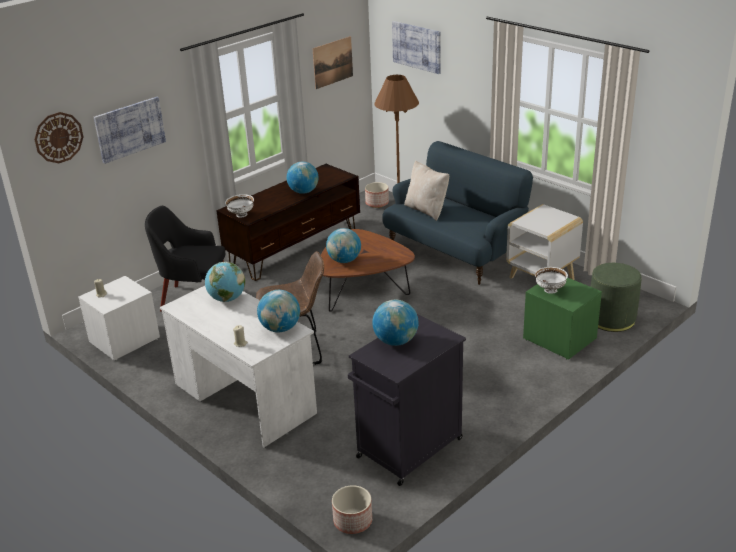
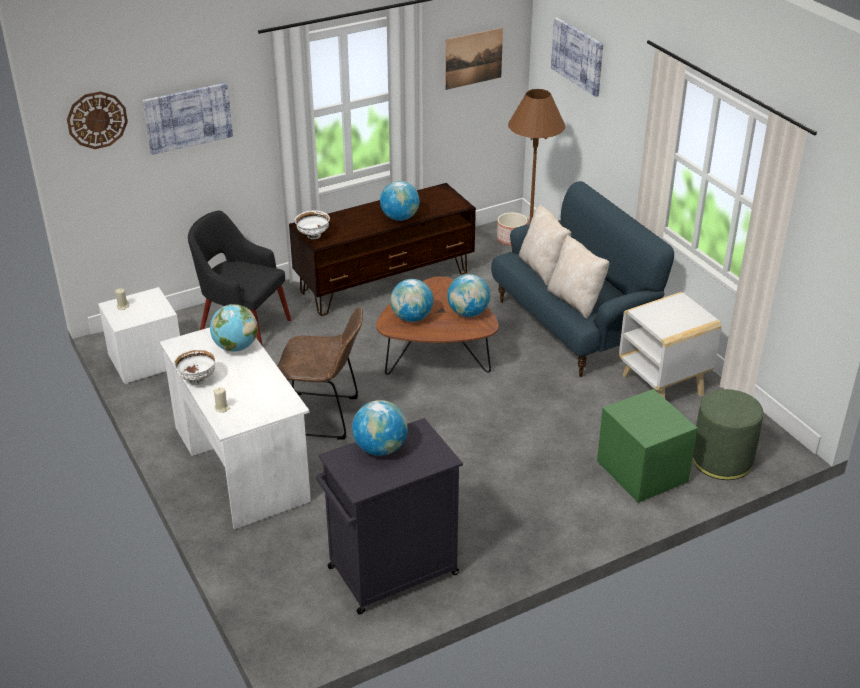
camera: 15 degrees right, 5 degrees up
(280, 328) = (274, 399): globe -> globe (468, 313)
(353, 521) = (288, 643): planter -> none
(463, 227) = (575, 301): none -> beige pillow
(550, 290) = (633, 412): white bowl -> white bowl (197, 380)

